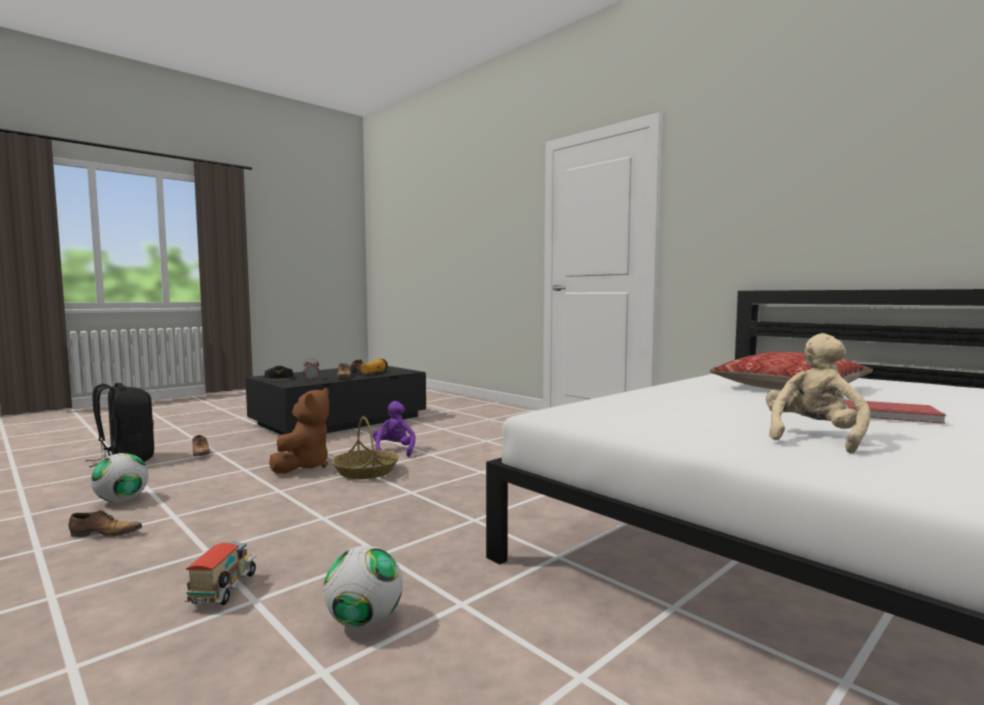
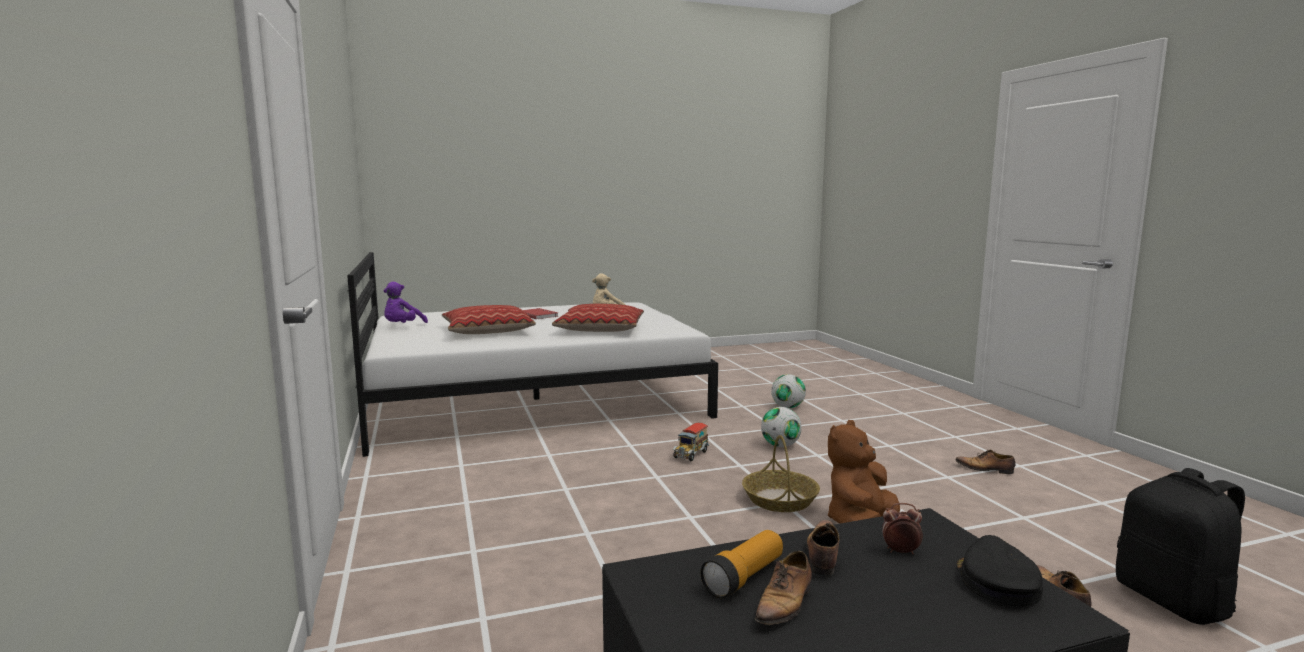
camera: 155 degrees left, 5 degrees up
(121, 500) = (1029, 504): football -> football (780, 445)
(224, 591) = (860, 425): toy truck -> toy truck (690, 455)
(394, 451) = (735, 534): purple plush toy -> purple plush toy (402, 327)
(680, 403) = (600, 329): none -> pillow

